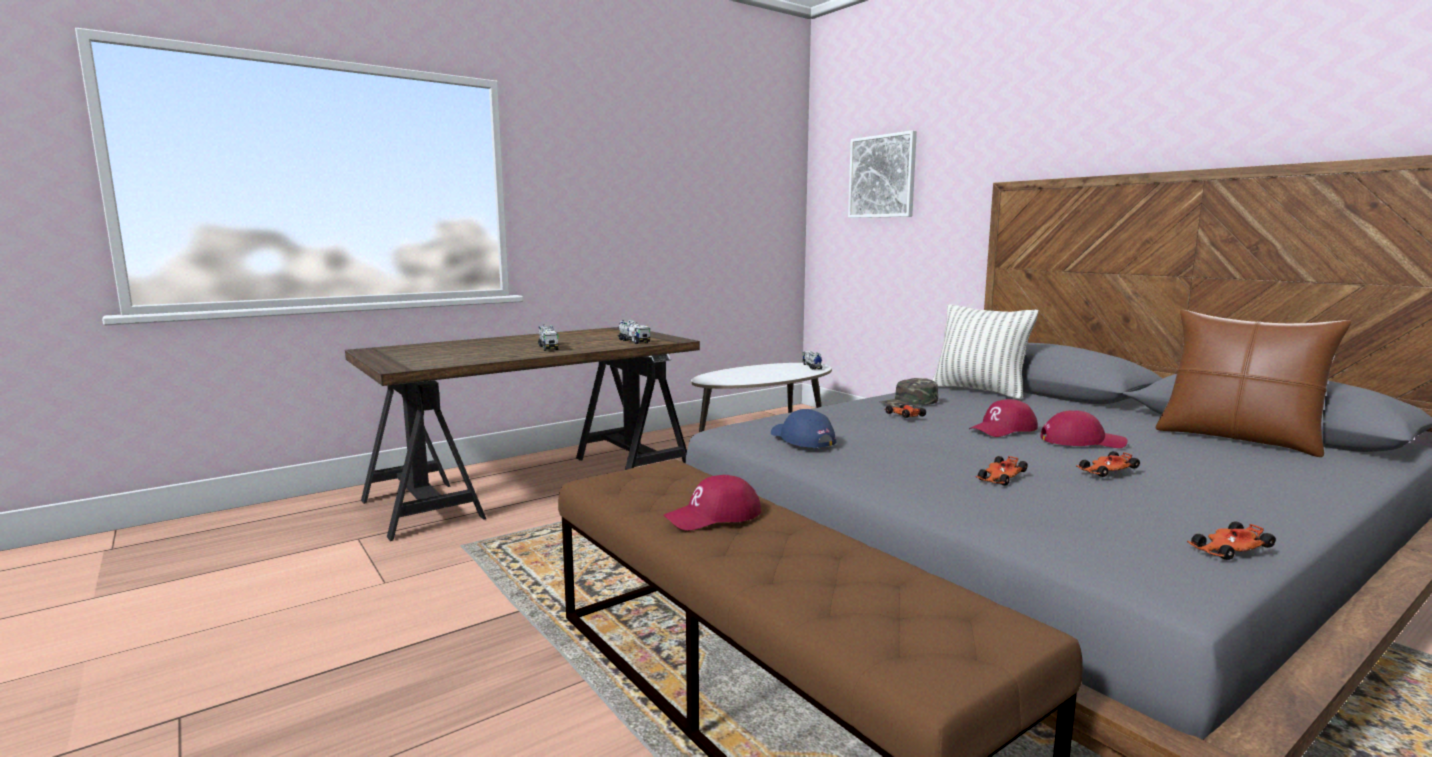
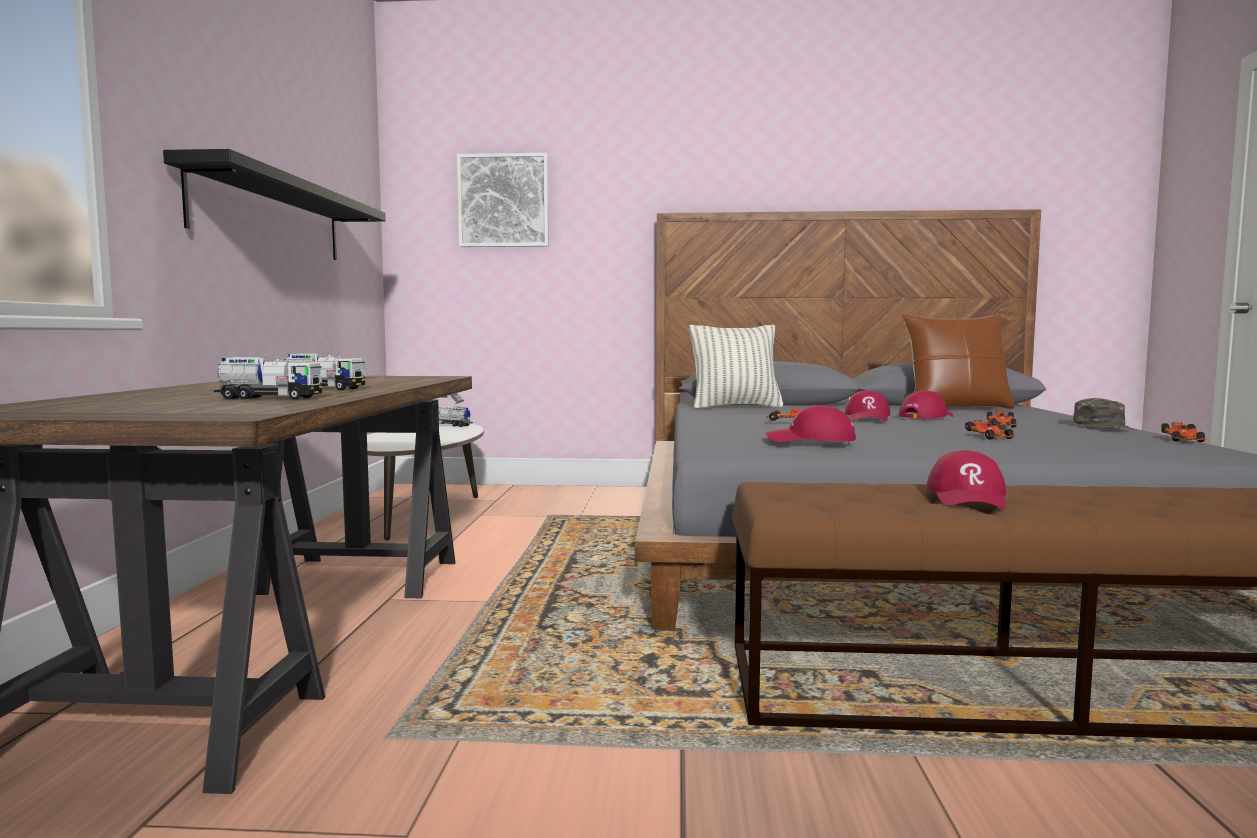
camera: 50 degrees left, 5 degrees down
(633, 341) = (399, 380): toy truck -> toy truck (269, 398)
(658, 218) = (272, 217): none -> black shelf
(801, 438) = (810, 440): blue cap -> red cap
(909, 403) = (739, 416): green cap -> green cap (1103, 426)

